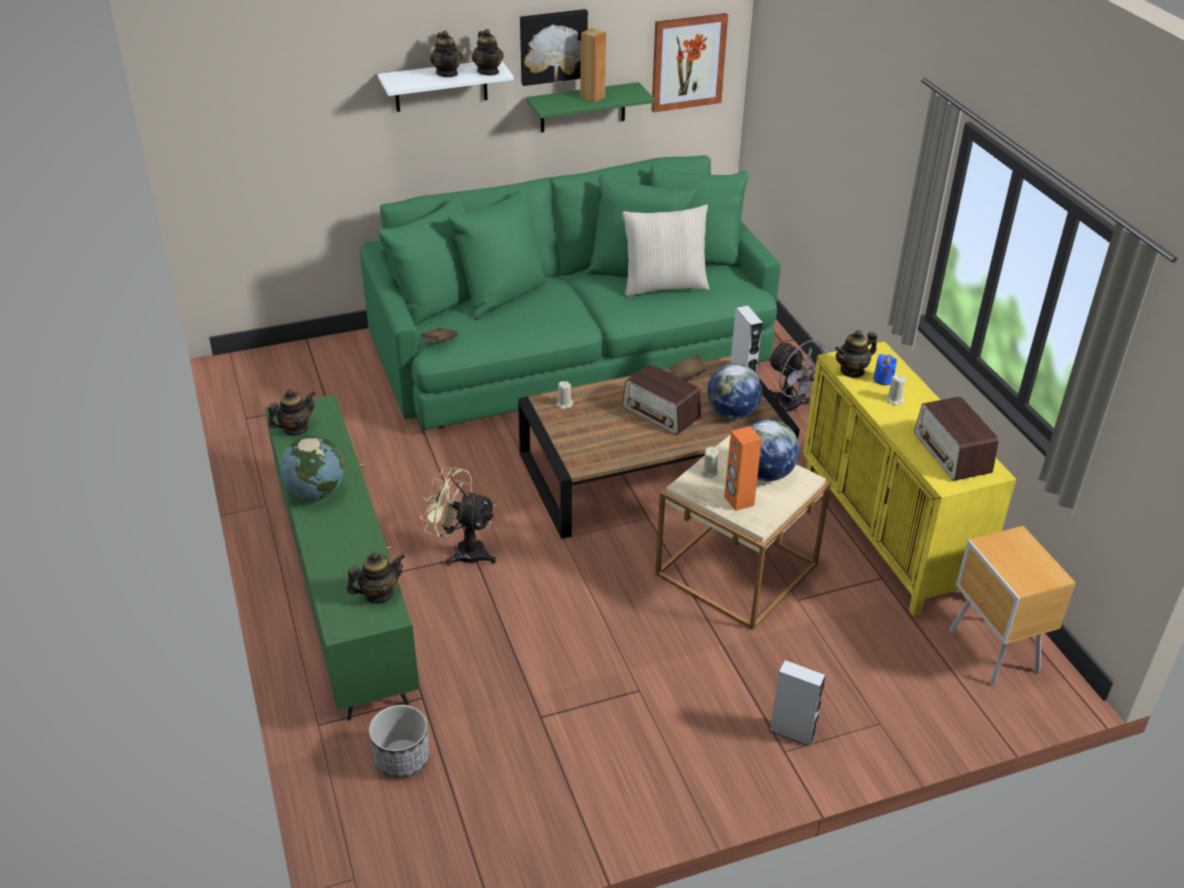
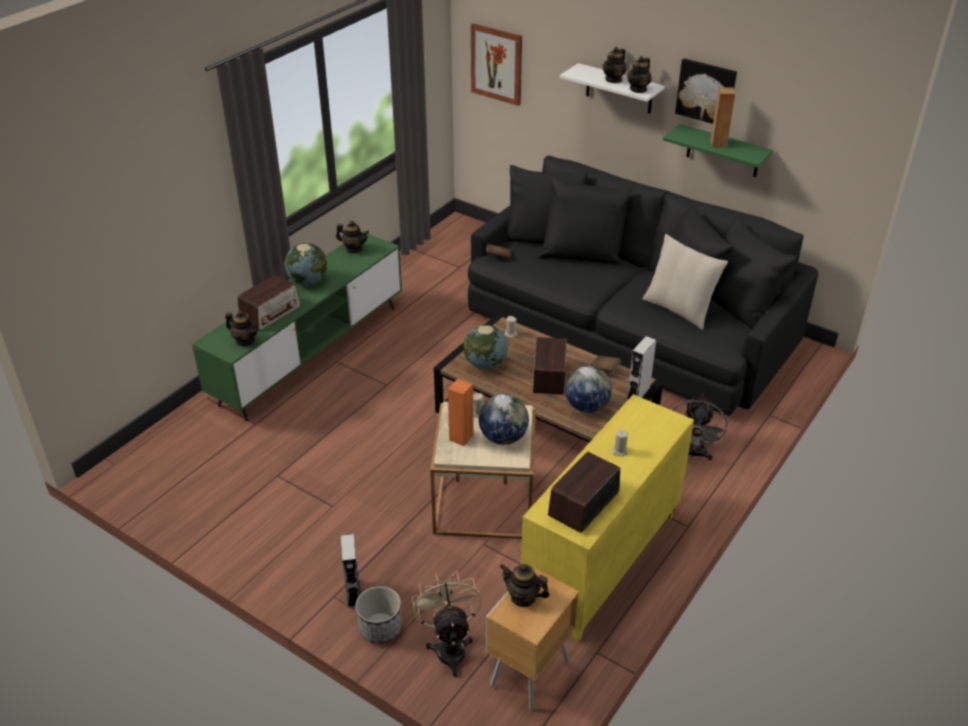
camera: 55 degrees right, 0 degrees up
(345, 549) = (270, 313): none -> radio
(402, 758) = (206, 439): planter -> planter (380, 628)
(462, 551) = (385, 379): beige fan -> beige fan (449, 647)
(571, 349) = (628, 326): green sofa -> black sofa
(597, 443) = (485, 364): none -> globe
(688, 62) = (820, 151): picture -> picture (497, 64)
(852, 371) = (632, 417): teapot -> teapot (523, 597)
(883, 379) = (640, 436): blue candle -> none

